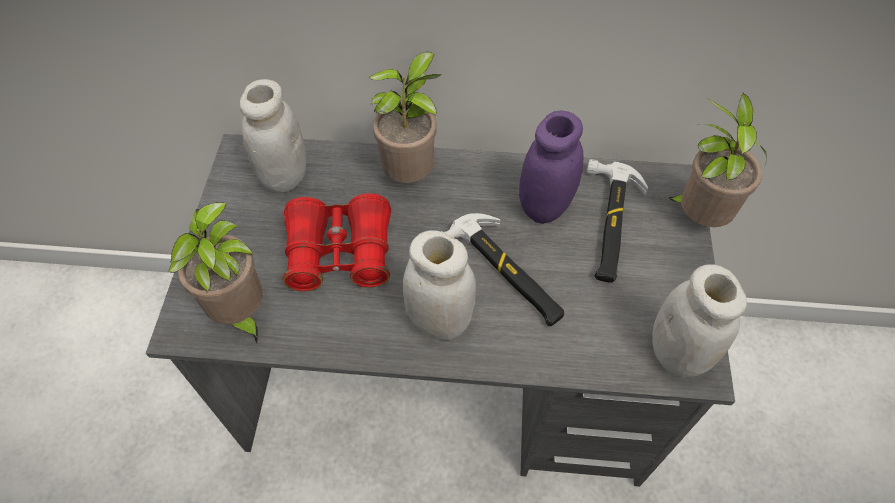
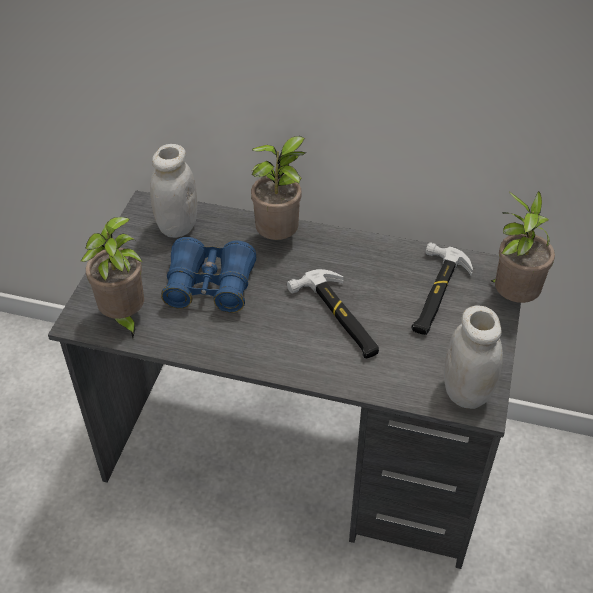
camera: 10 degrees right, 10 degrees down
(340, 253) = (210, 286): red binoculars -> blue binoculars
(439, 320) = (278, 343): white jar -> none
(545, 206) = (384, 274): purple jar -> none

